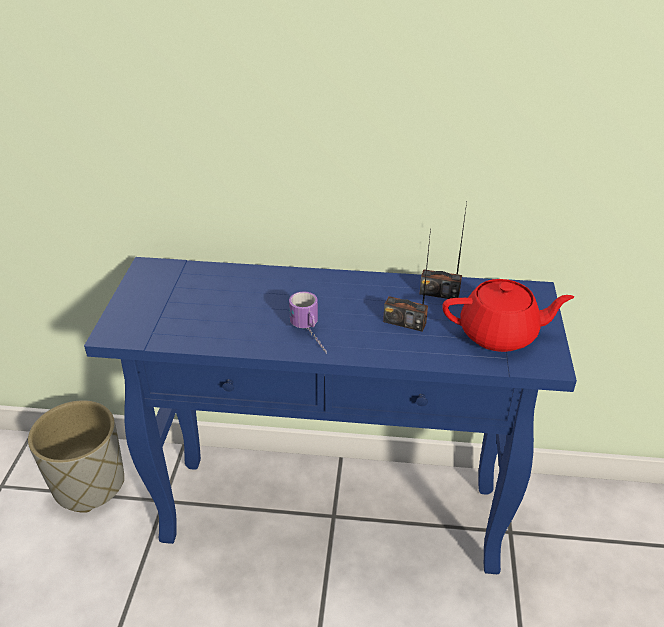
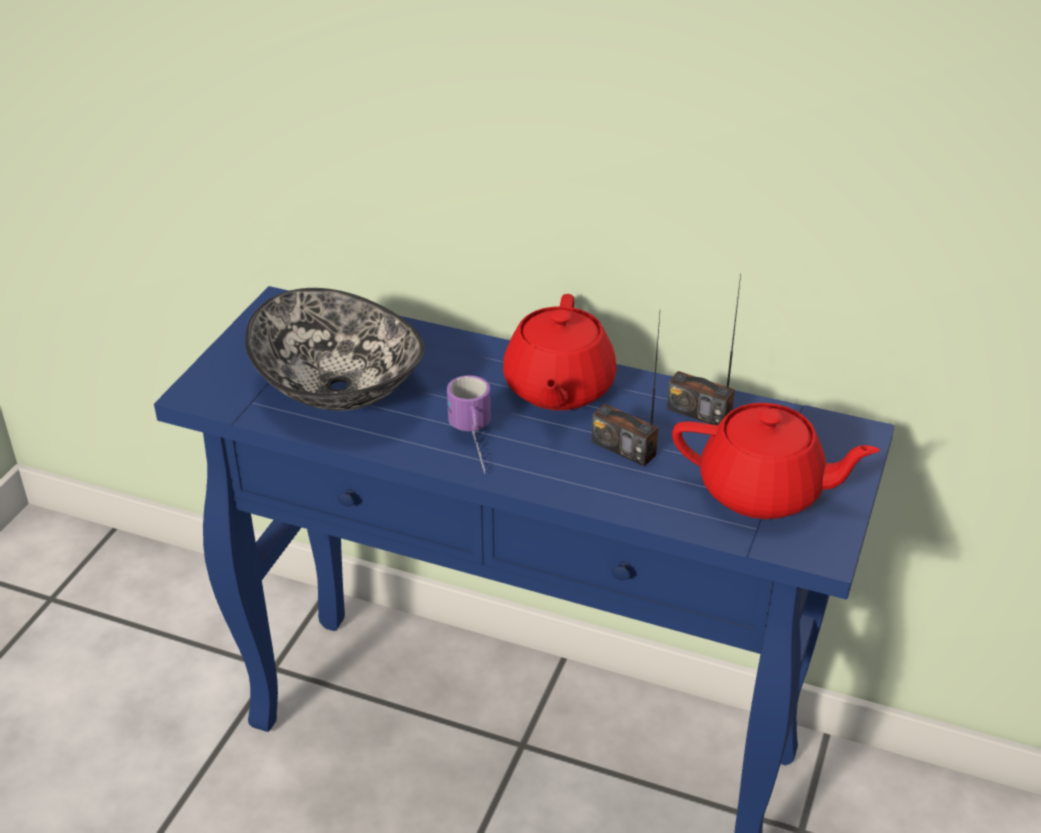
camera: 15 degrees right, 0 degrees up
(89, 484) = (174, 620): grey planter -> none
(207, 314) = (337, 388): none -> bowl
(348, 292) = (558, 389): none -> red teapot

